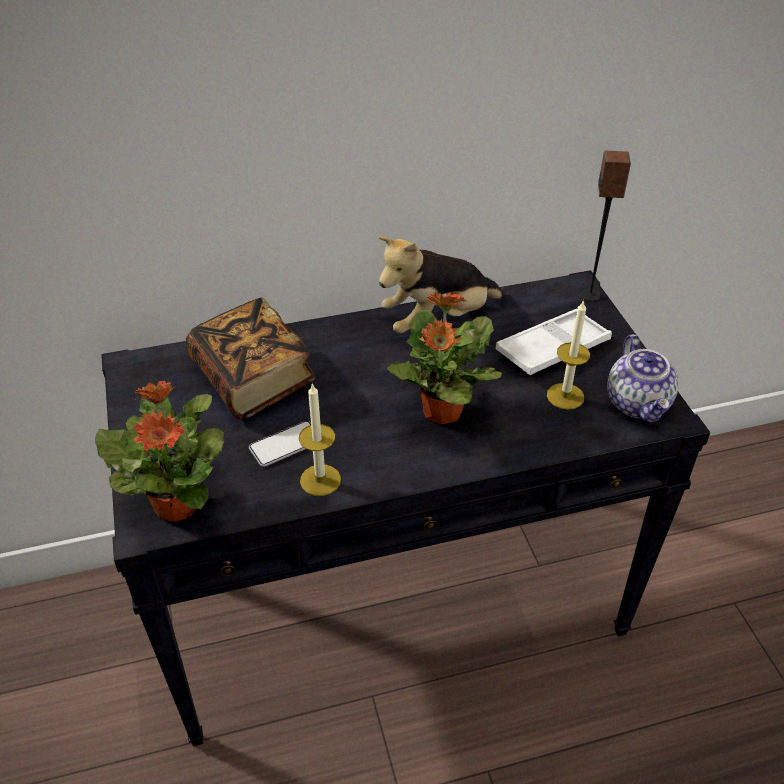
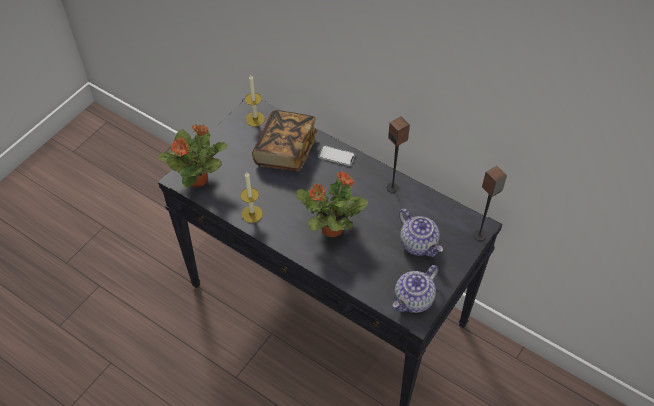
camera: 50 degrees right, 10 degrees up
(285, 444) = (259, 189): phone -> phone (336, 156)
(438, 319) = (392, 187): plush toy -> speaker
(553, 348) = (419, 244): white tray -> teapot
(565, 396) = (389, 268): candle -> candle (255, 119)

